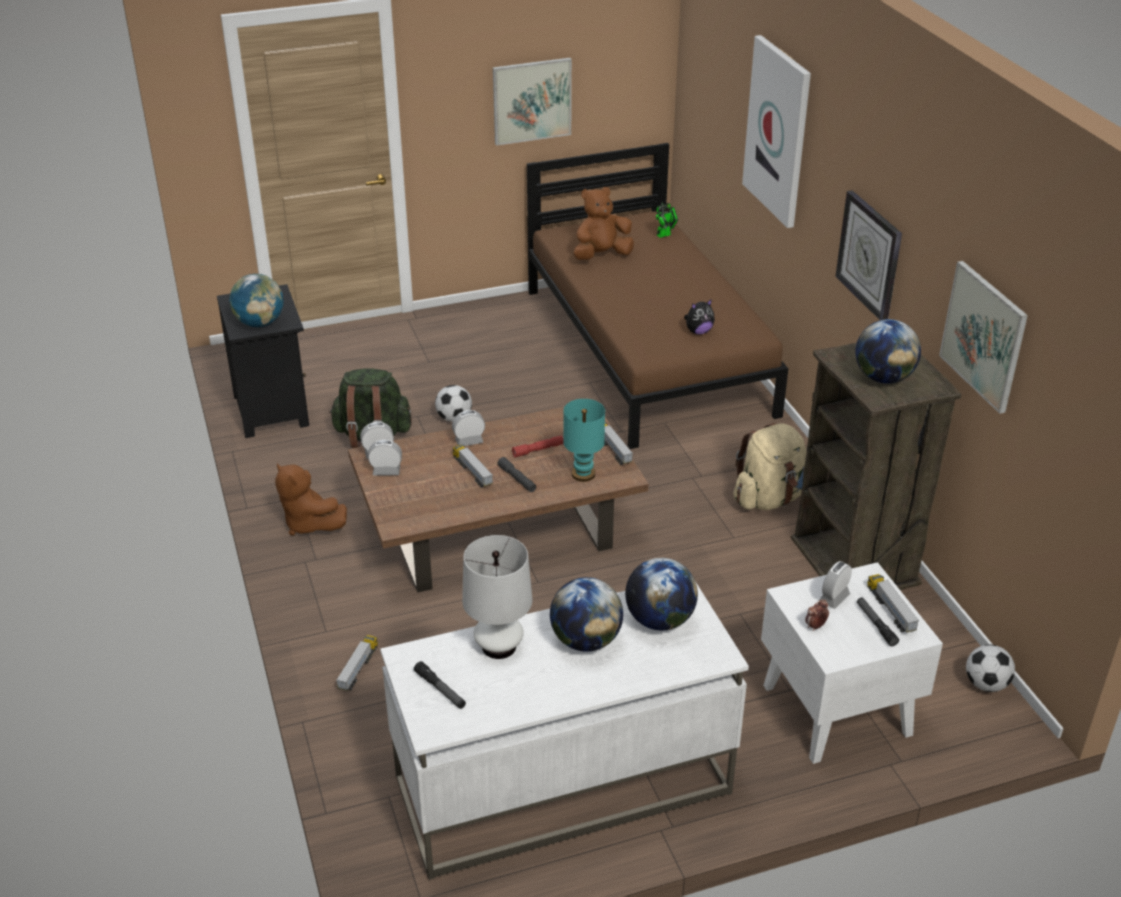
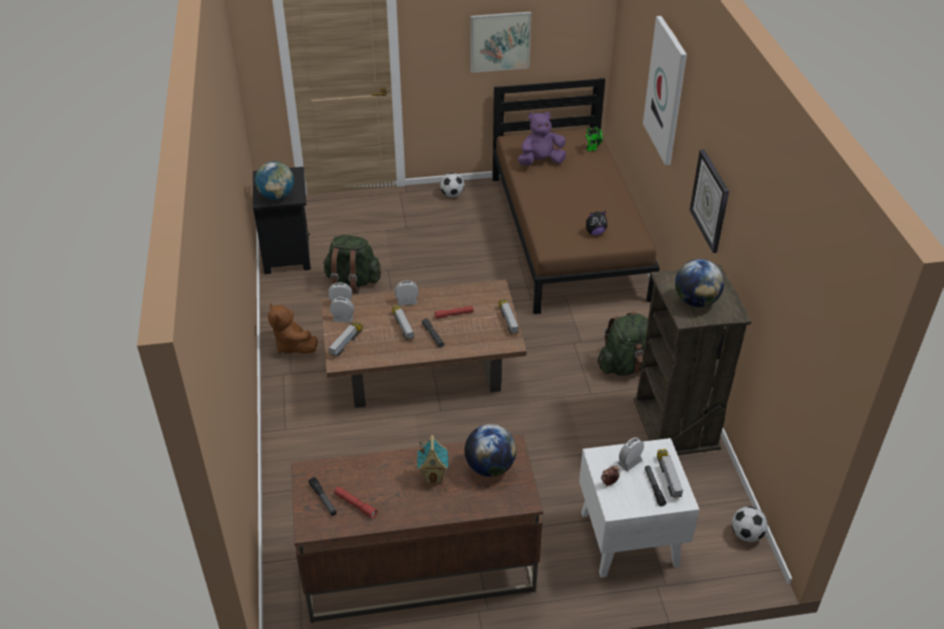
camera: 10 degrees right, 5 degrees up
(358, 669) = (300, 460): toy truck -> toy truck (346, 343)
(454, 418) = (413, 275): football -> football (452, 195)
(488, 691) = (355, 505): none -> red flashlight
(499, 646) = (372, 472): white table lamp -> none
(561, 785) = (417, 567): white desk -> brown desk
(583, 474) = (481, 337): turquoise table lamp -> none
(586, 641) = (433, 476): globe -> toy house
(601, 255) = (540, 162): brown plush toy -> purple plush toy
(770, 498) = (626, 366): beige backpack -> green backpack
(983, 336) = (768, 282): picture -> none

